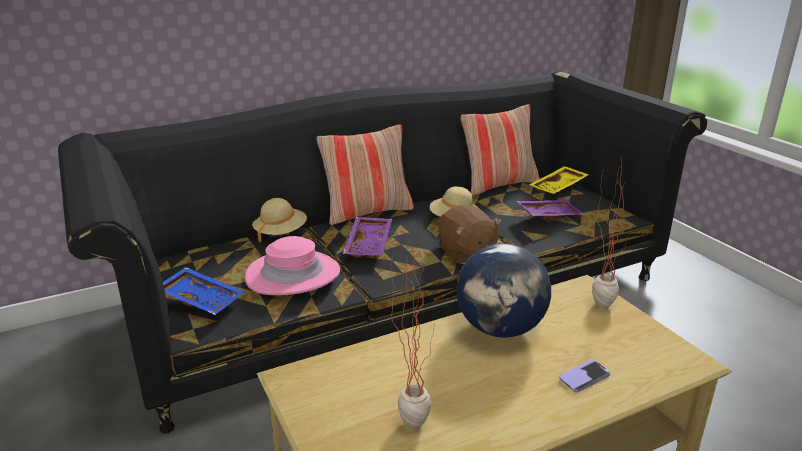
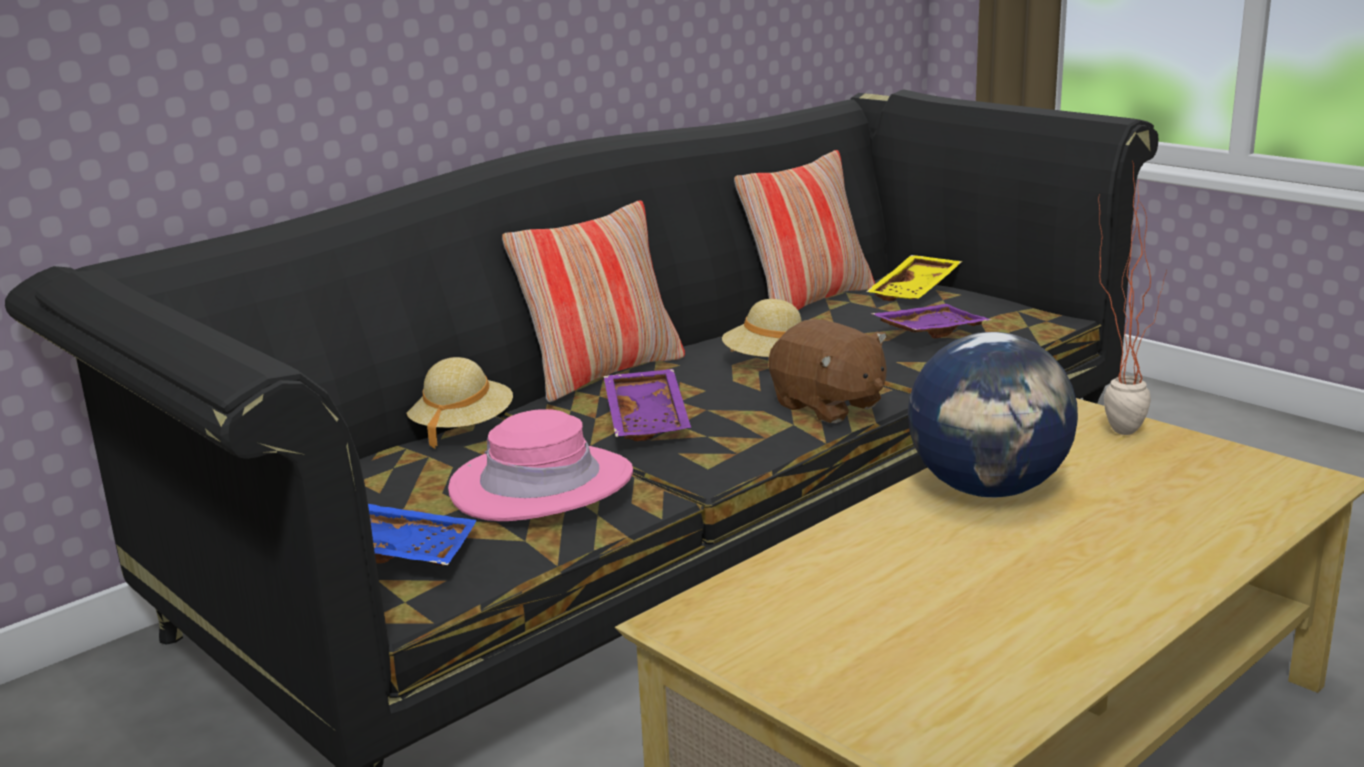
camera: 15 degrees left, 5 degrees down
(412, 416) = (940, 629): potted plant -> none
(584, 377) = (1170, 528): phone -> none

